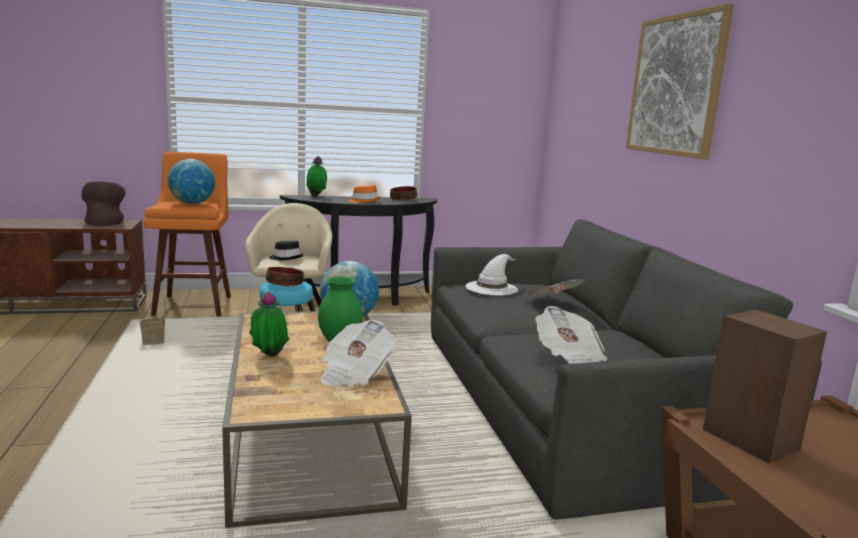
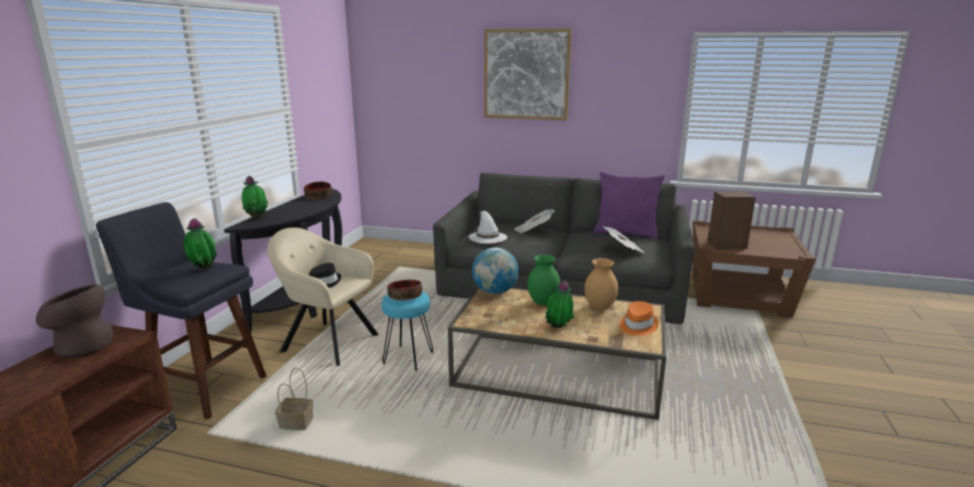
camera: 60 degrees left, 5 degrees up
(192, 203) = (203, 269): globe -> potted plant
(194, 303) = (203, 387): orange stool -> blue stool
(355, 373) = (600, 307): newspaper -> brown vase
(364, 201) = (309, 207): orange hat -> orange hat (637, 326)
(659, 354) = (625, 233): none -> purple pillow

